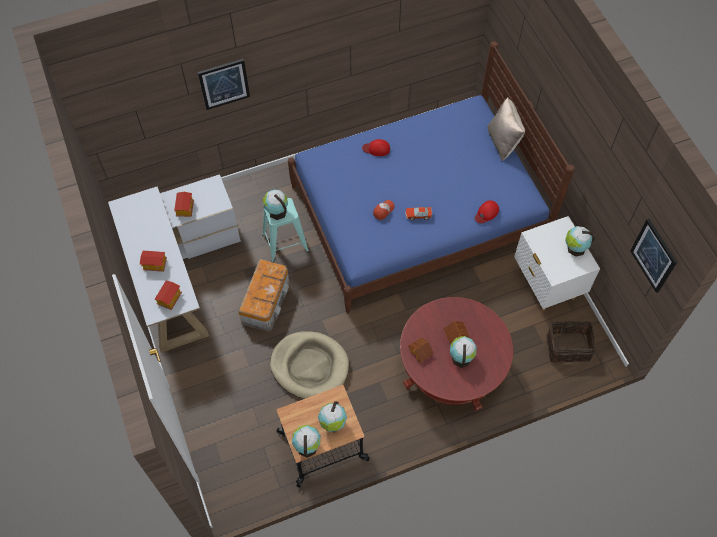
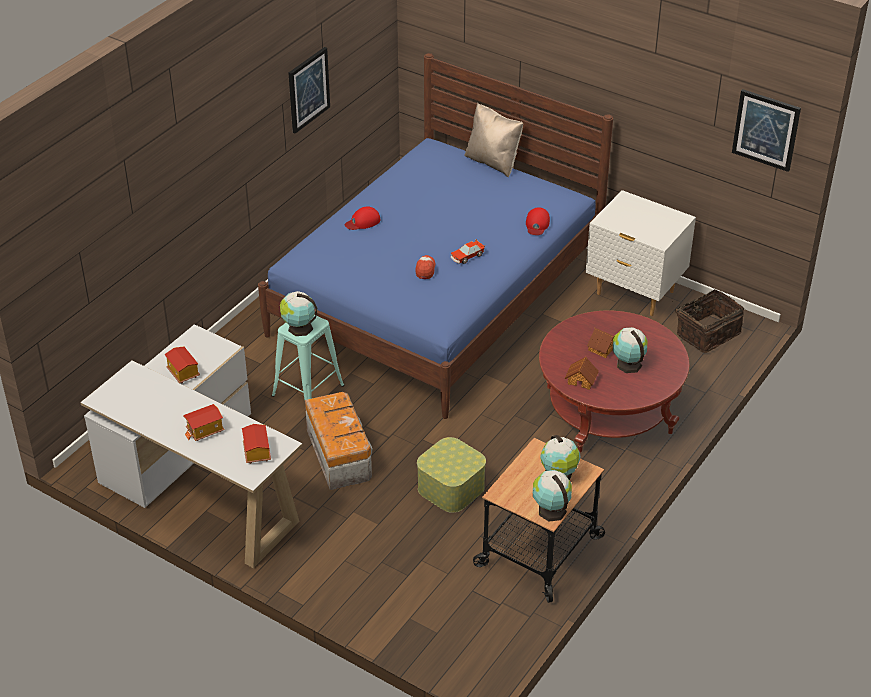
camera: 35 degrees left, 20 degrees down
(224, 83) = (168, 186): picture -> picture (308, 89)
(309, 366) = (451, 487): beige dog bed -> storage box
(575, 248) = (655, 212): globe -> none

